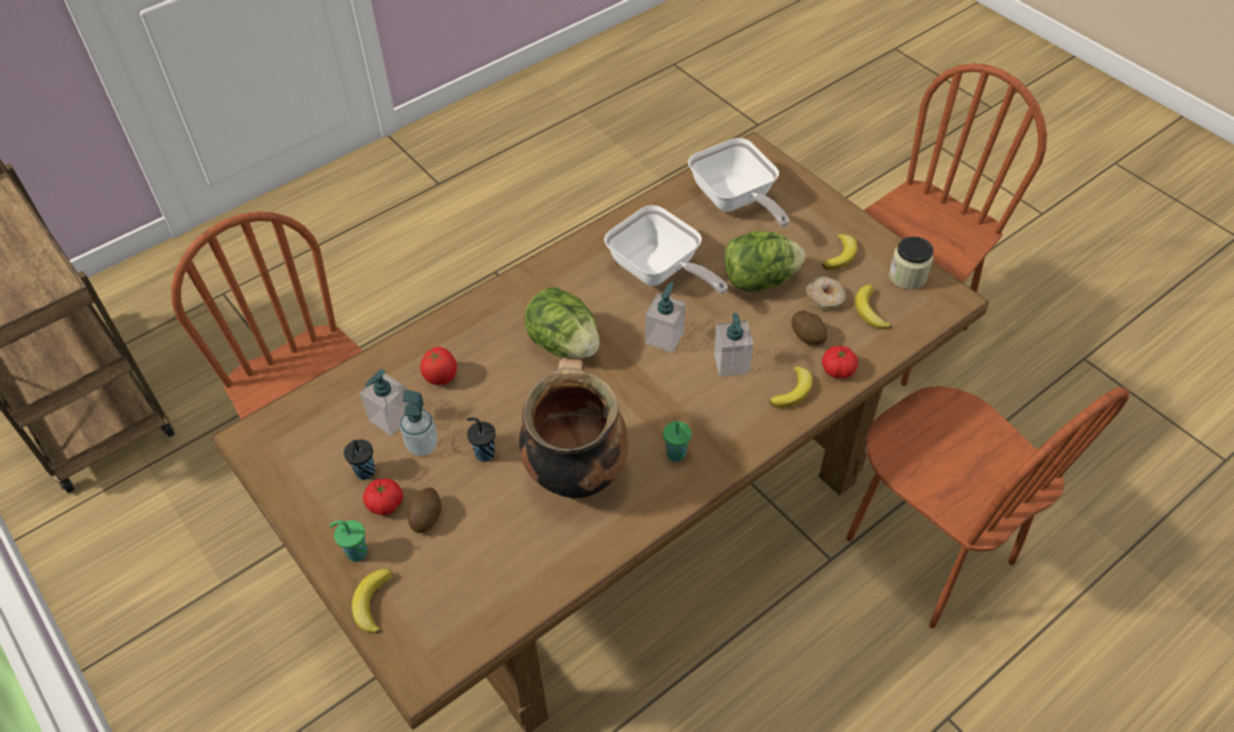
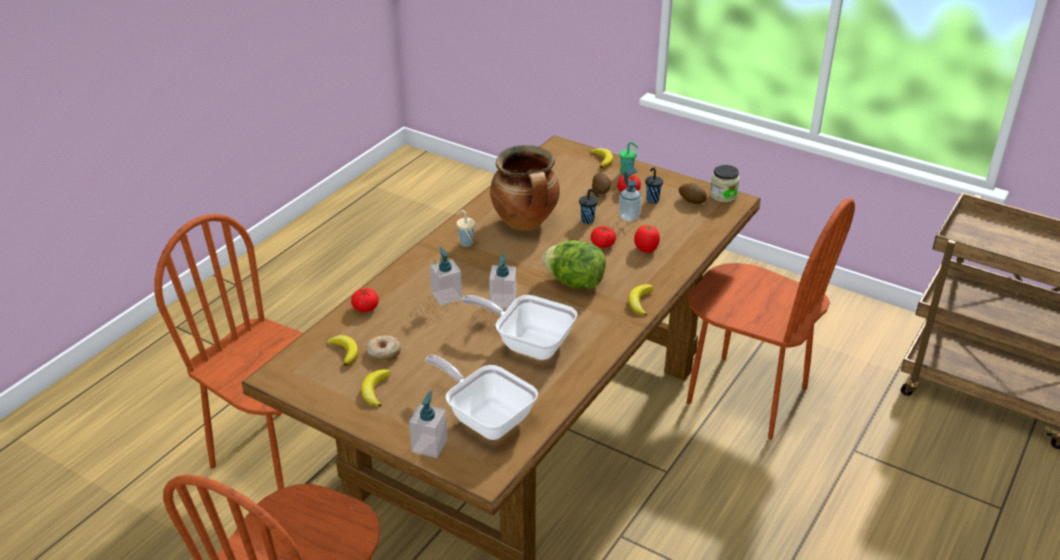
camera: 160 degrees right, 15 degrees down
(390, 418) = (660, 224): soap dispenser -> soap dispenser (429, 445)
(492, 400) = (602, 244): none -> tomato
(677, 455) = (466, 243): green cup -> beige cup
(759, 280) = (442, 355): lettuce -> none
(793, 391) = (396, 289): banana -> banana (640, 302)
(808, 336) = (392, 324): potato -> potato (691, 201)
(907, 276) = (313, 385): jar -> jar (723, 195)

